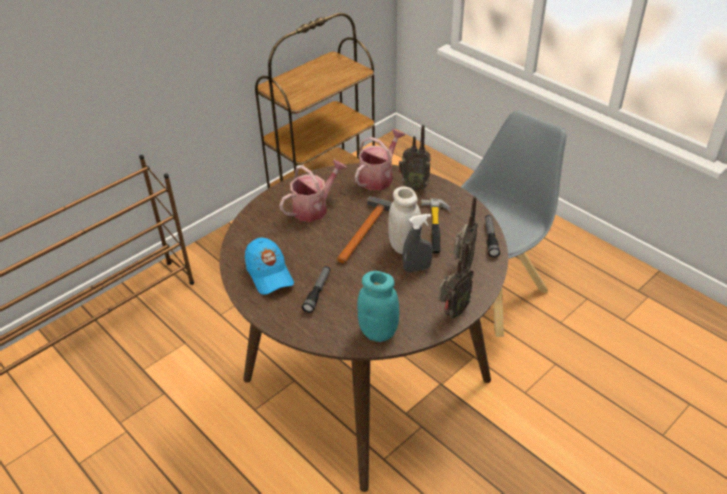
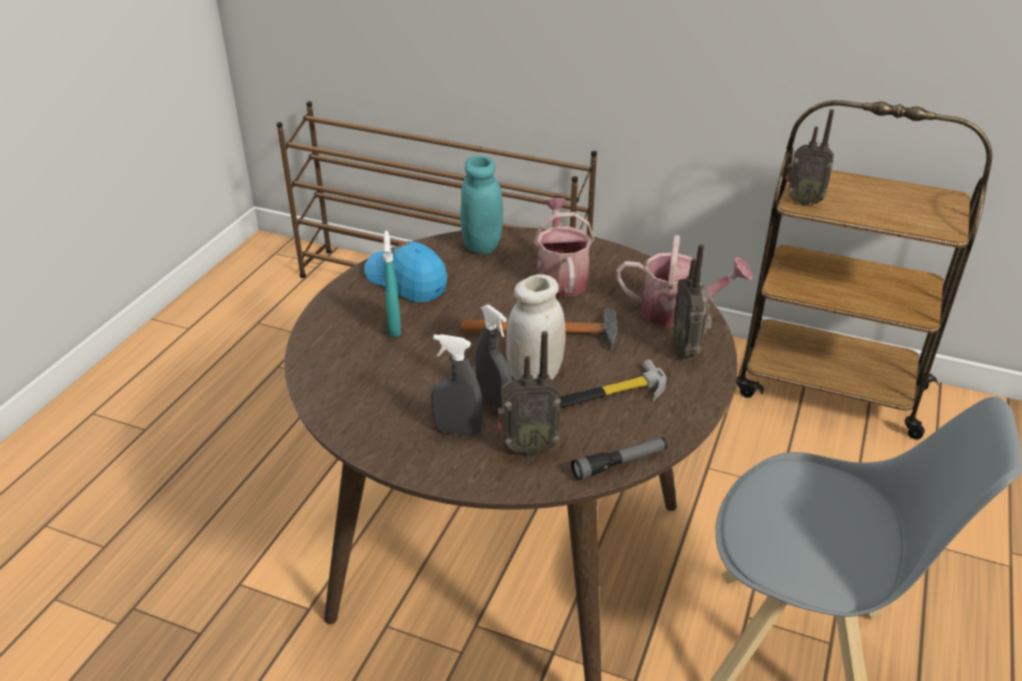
camera: 65 degrees right, 5 degrees down
(269, 274) = (406, 281): blue cap -> blue cap turned 90 degrees clockwise
(314, 208) = (561, 277): watering can -> watering can turned 120 degrees counterclockwise
(317, 292) = (394, 327): flashlight -> turquoise spray bottle
(378, 332) = (342, 399): turquoise jar -> turquoise jar (482, 245)
(435, 290) = (457, 431): none -> grey spray bottle
(452, 312) = (418, 460): radio -> radio (802, 201)

